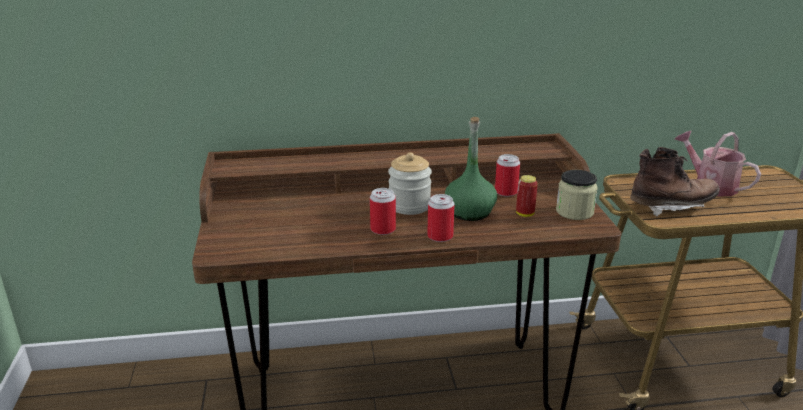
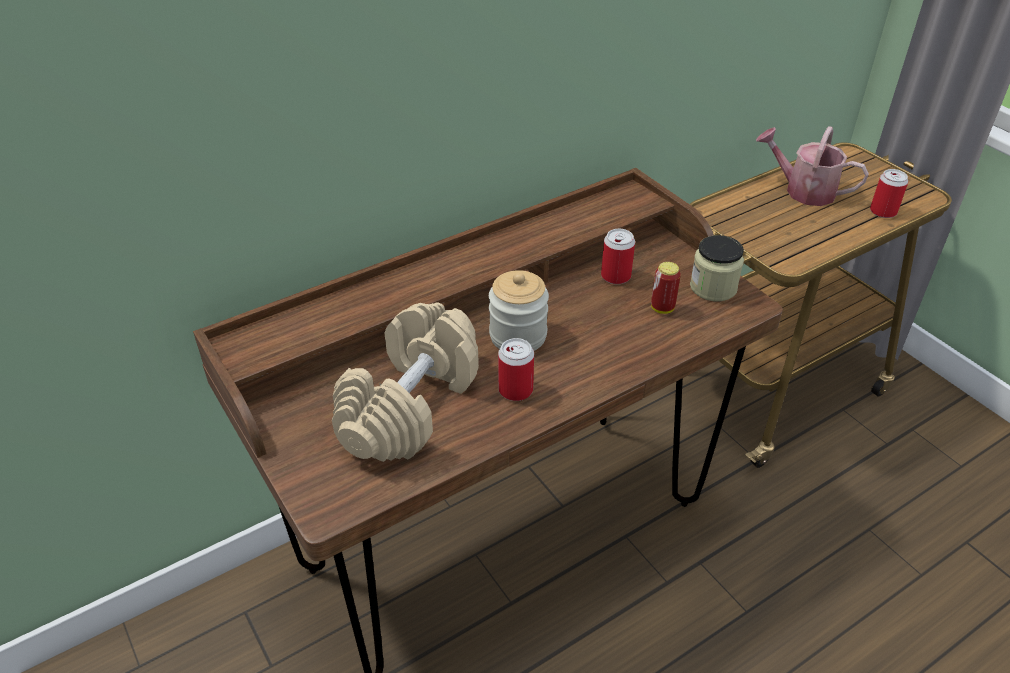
camera: 25 degrees left, 15 degrees up
(310, 221) = (410, 404): none -> beige dumbbell
(440, 236) = (593, 379): can -> can (883, 212)
(470, 212) = (598, 325): green bottle -> none
(671, 207) = (786, 237): brown boot -> none

